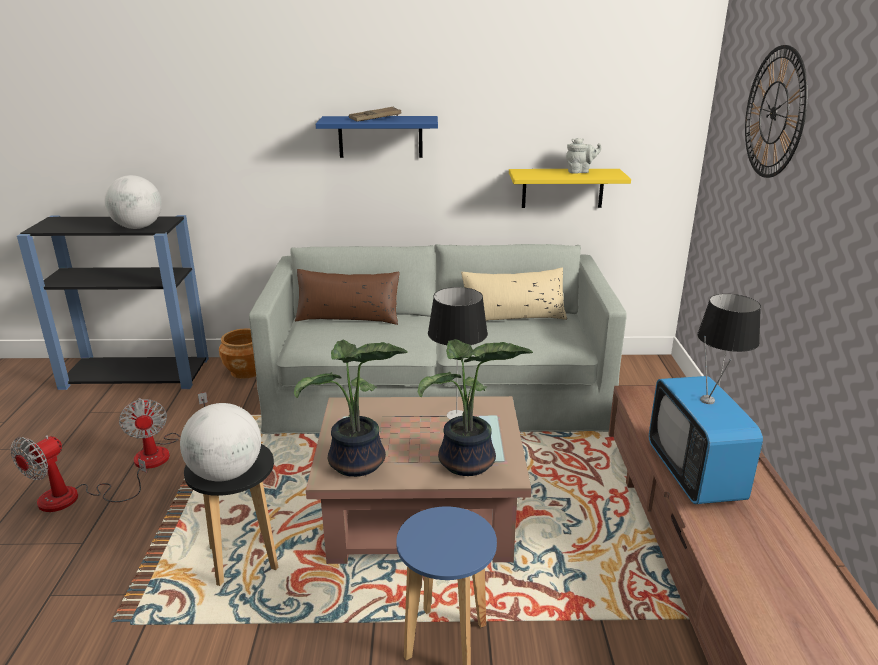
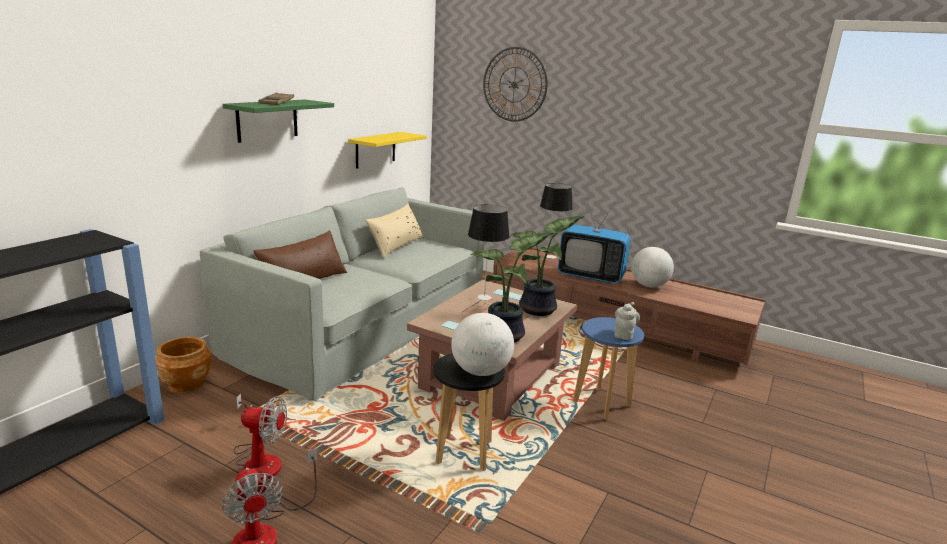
camera: 60 degrees left, 5 degrees down
(138, 227) = (83, 247): globe -> globe (648, 285)
(380, 136) = (267, 120): blue shelf -> green shelf
(580, 172) = (391, 135): grey teapot -> grey teapot (624, 334)

